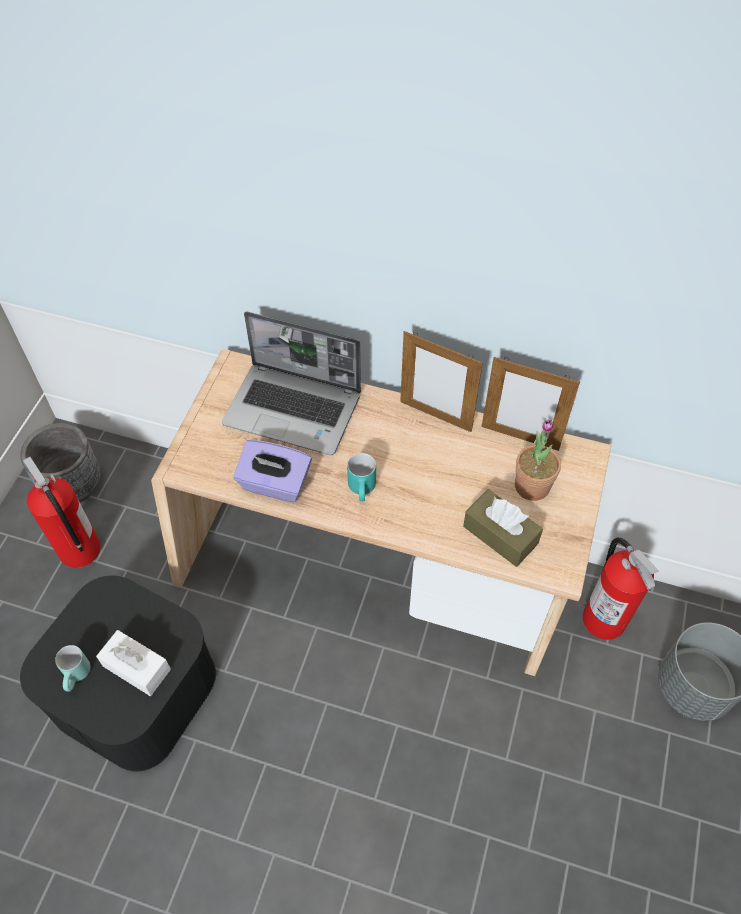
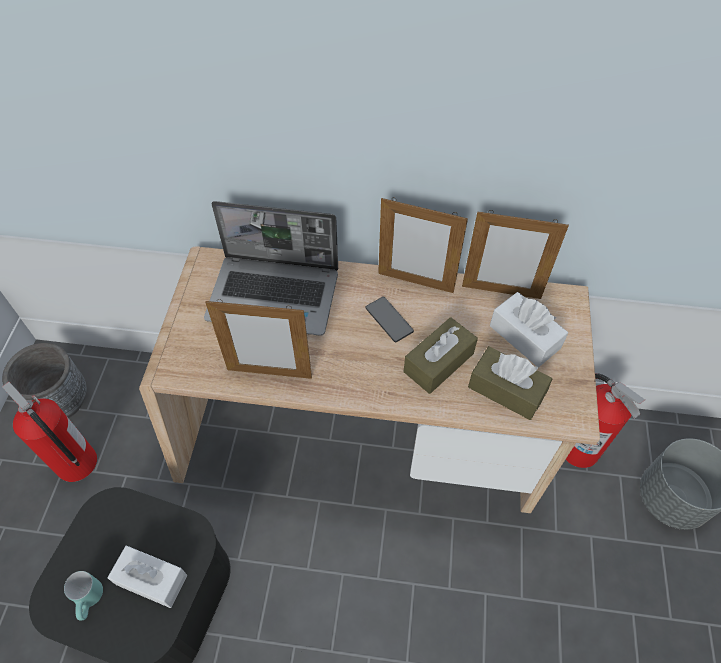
camera: 10 degrees left, 0 degrees up
(274, 484) = (269, 373): purple tissue box -> picture frame
(364, 490) = (361, 365): turquoise mug -> none
(401, 449) = (389, 320): none -> phone
(440, 498) = (438, 362): none -> brown tissue box
(532, 486) = (524, 337): potted plant -> white tissue box

